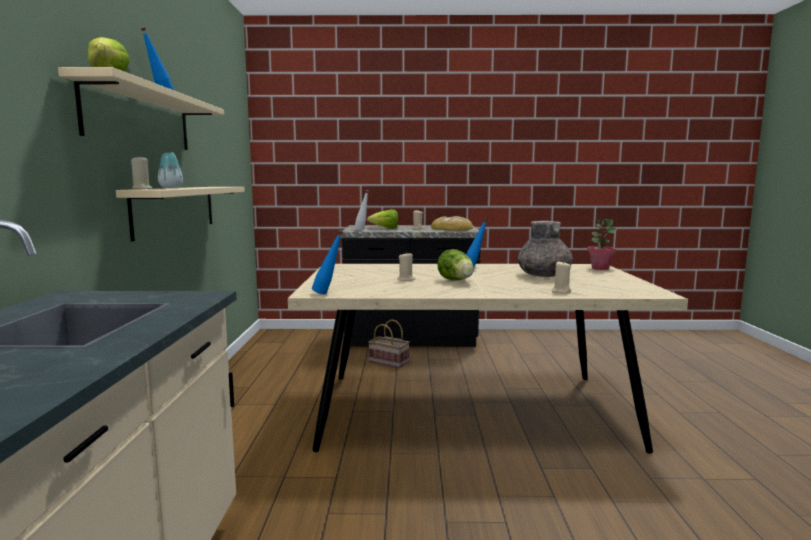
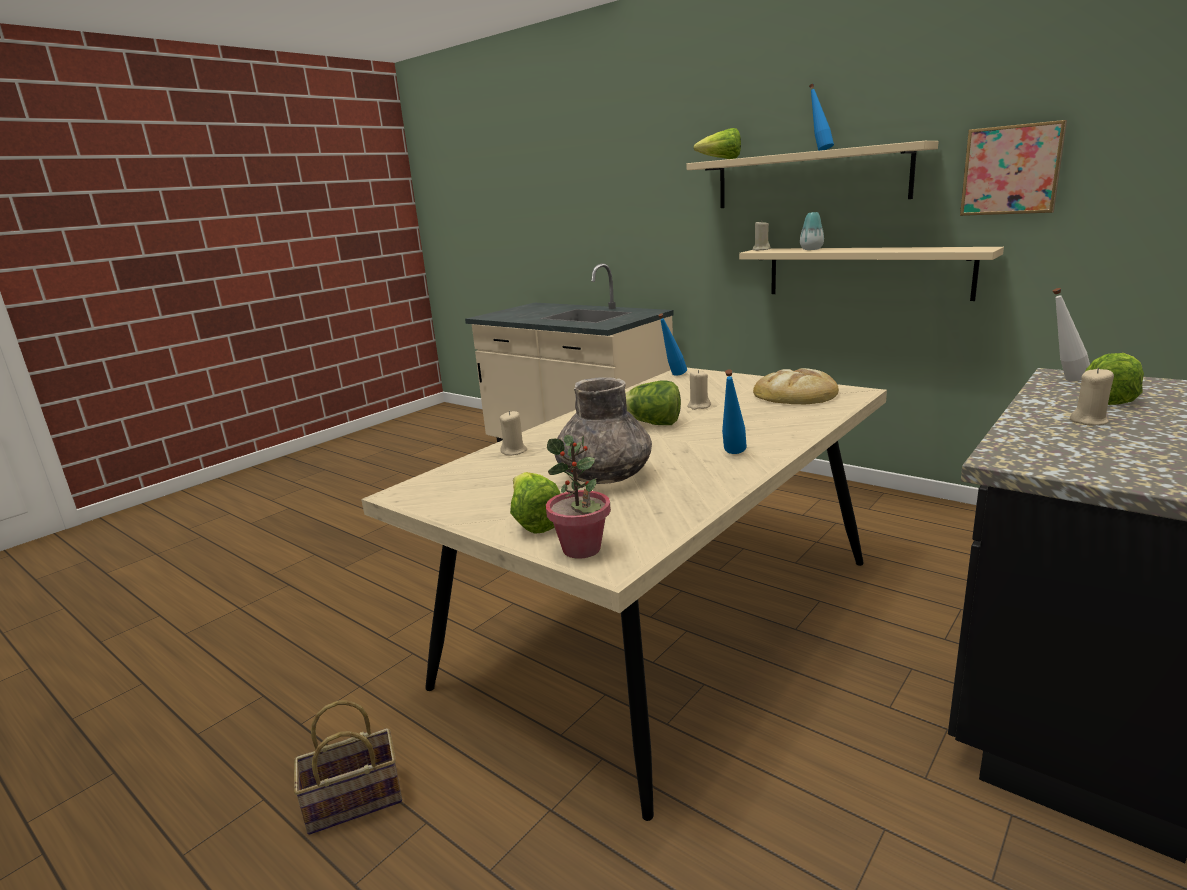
camera: 130 degrees right, 10 degrees up
(210, 138) = (1011, 170): none -> picture
(390, 362) = (914, 622): basket -> basket (352, 803)
(452, 229) = (1077, 452): bread -> bread (796, 394)
(604, 274) = (534, 522): none -> lettuce

